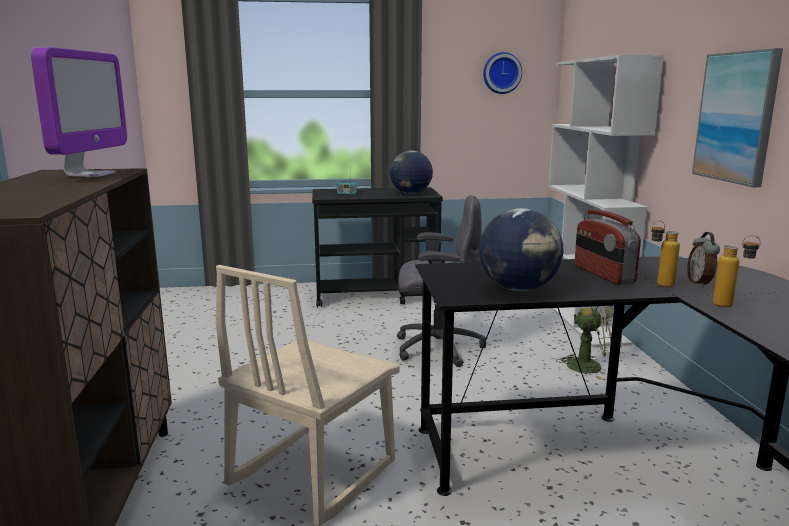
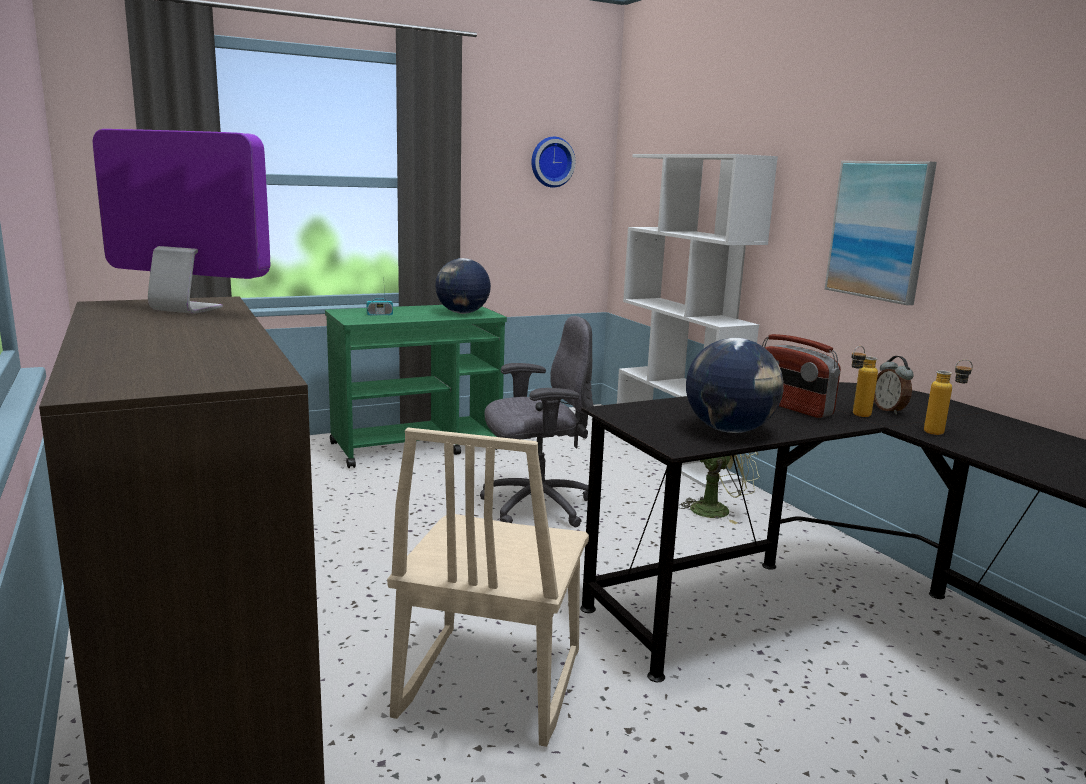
camera: 20 degrees left, 0 degrees up
(90, 175) = (186, 309): monitor -> monitor turned 60 degrees counterclockwise
(377, 296) = (417, 446): black cart -> green cart

